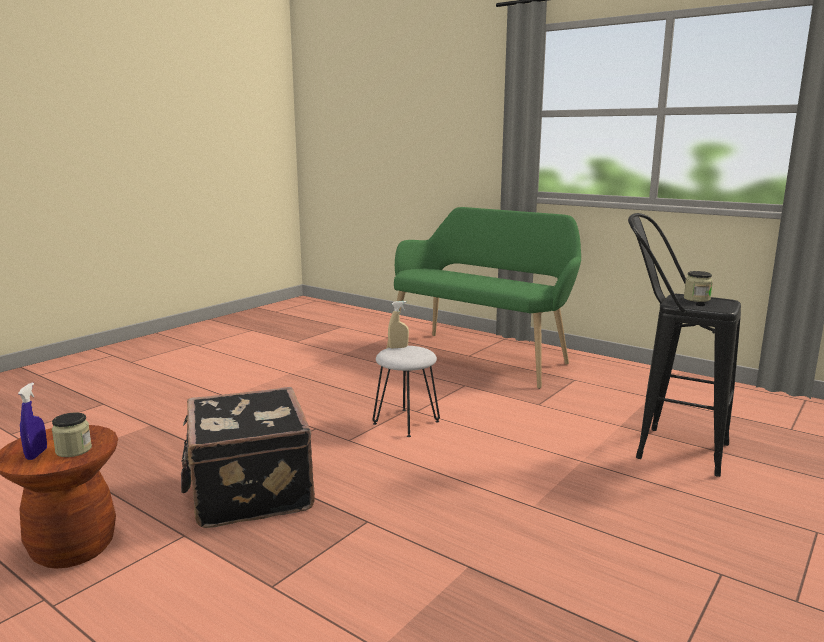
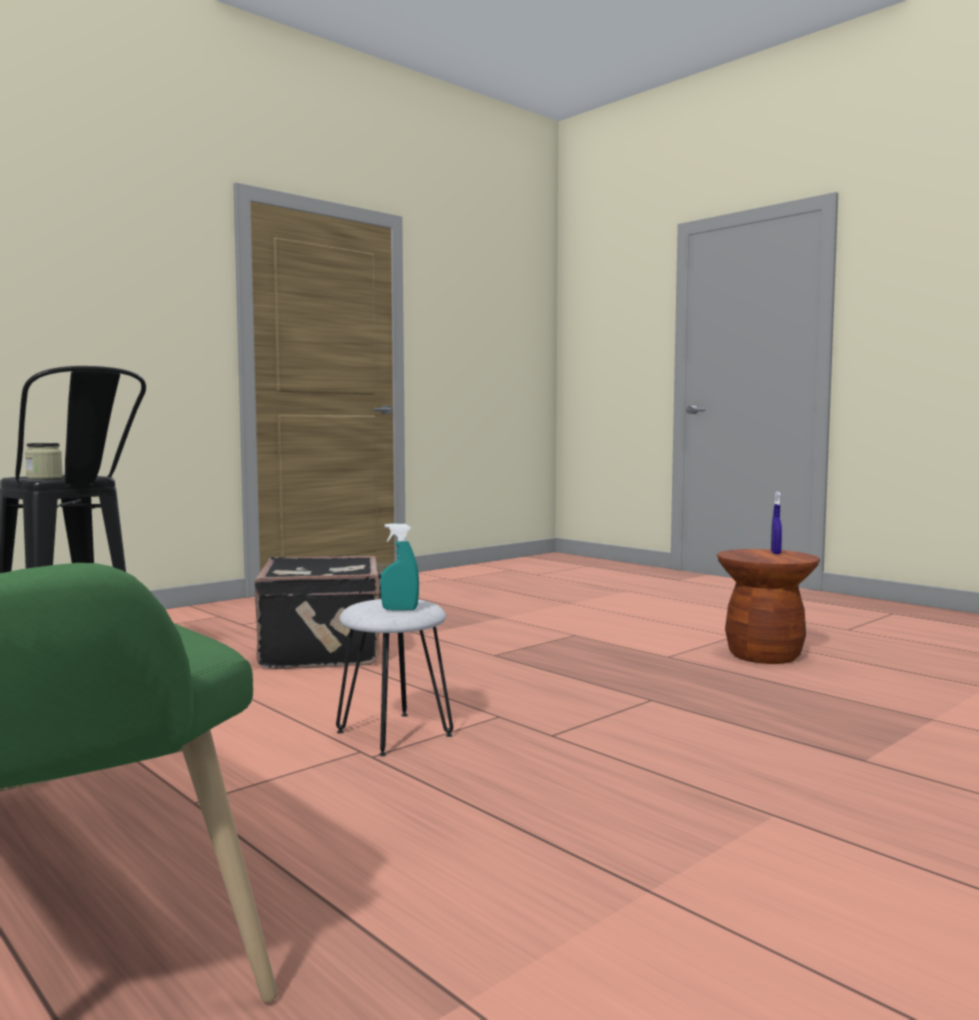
camera: 170 degrees left, 10 degrees down
(73, 450) = (748, 553): jar -> none
(248, 491) = (623, 677): black suitcase -> black suitcase (325, 651)
(398, 347) = (400, 609): beige spray bottle -> turquoise spray bottle

